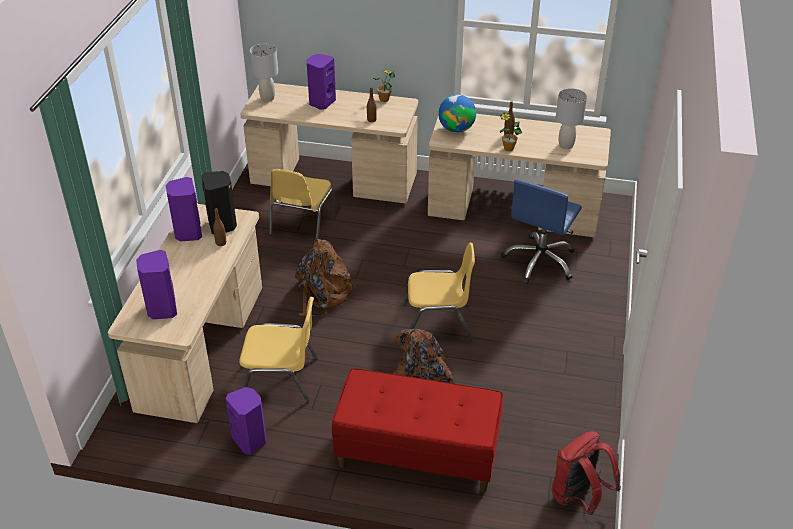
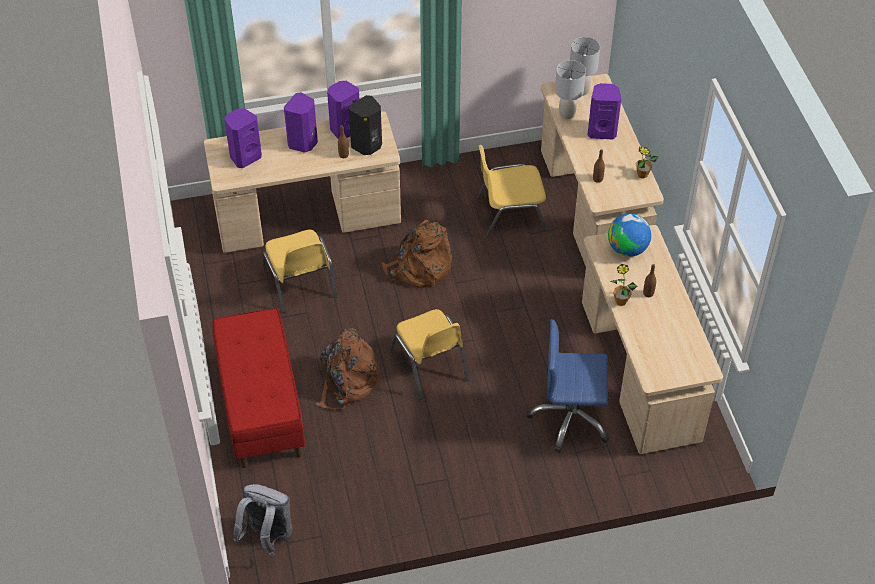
camera: 65 degrees right, 10 degrees up
(250, 440) = (224, 293): purple speaker -> purple speaker (304, 143)
(565, 145) = (660, 347): grey table lamp -> grey table lamp (566, 114)
(578, 497) = (267, 537): red backpack -> grey backpack

